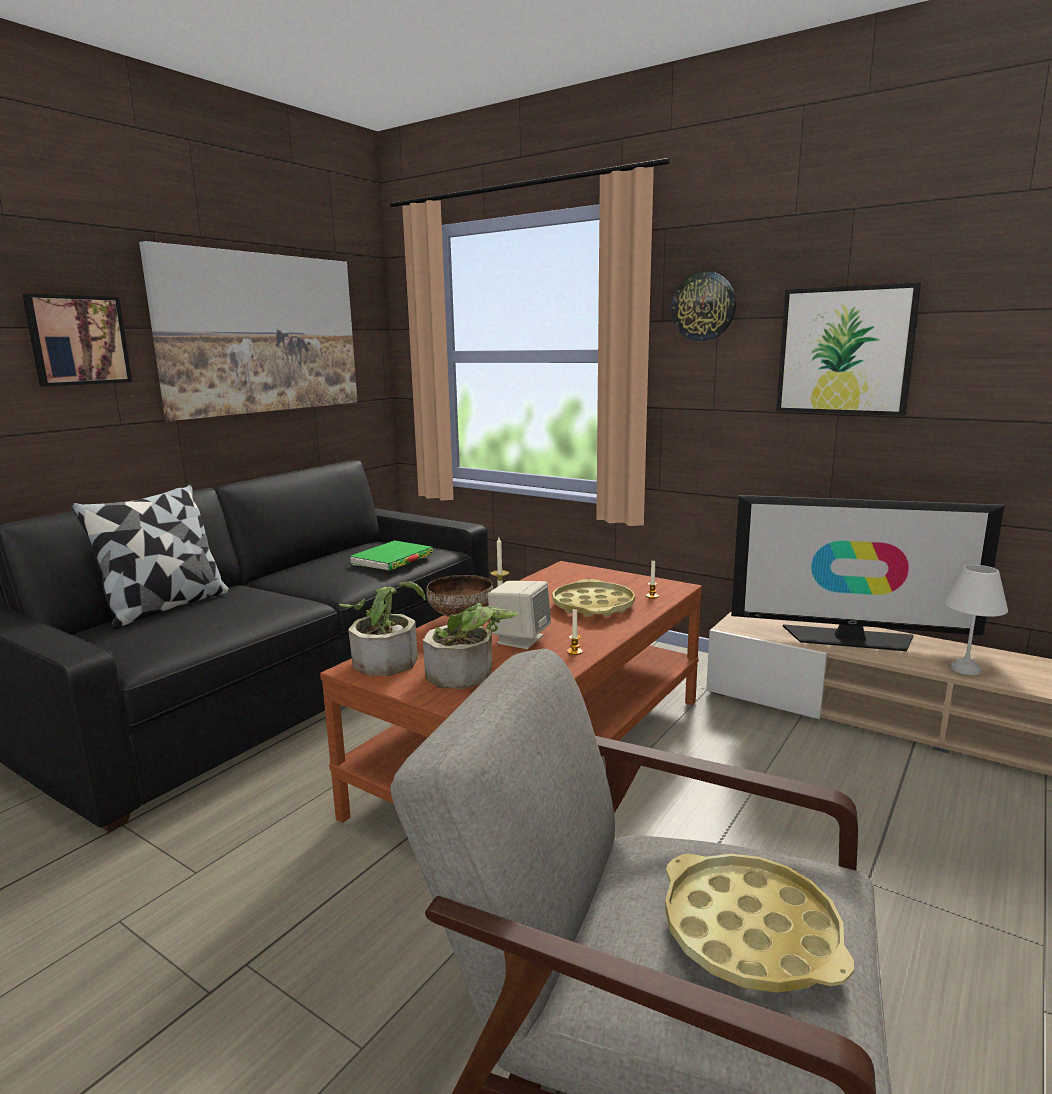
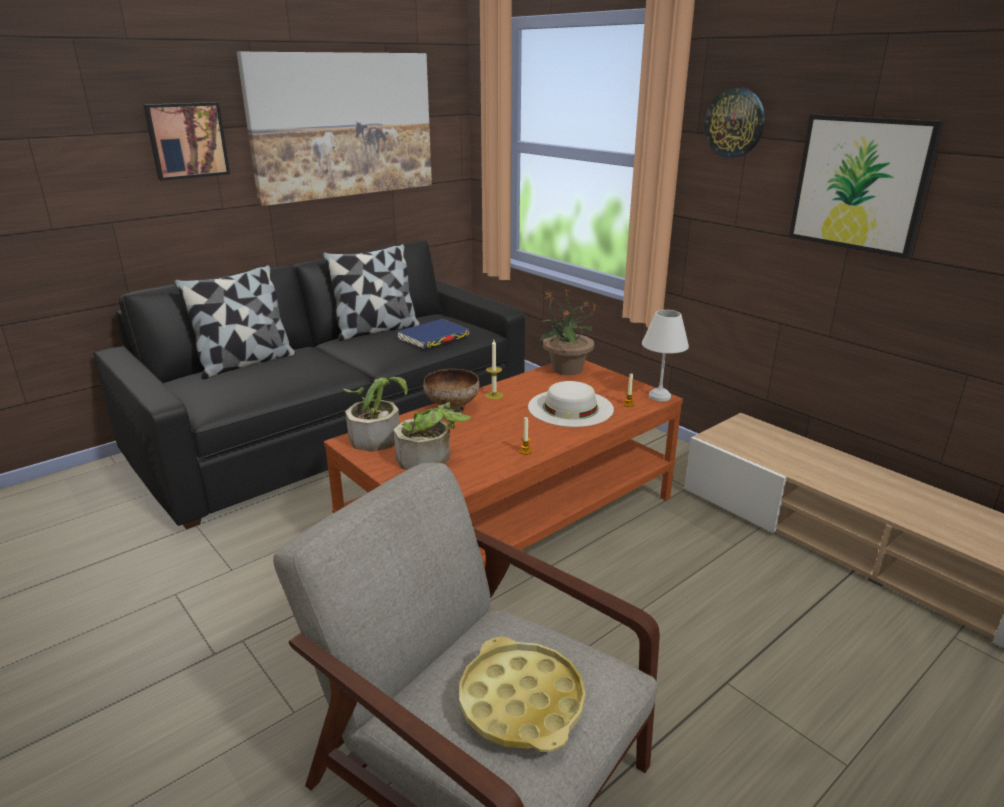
camera: 15 degrees right, 10 degrees up
(317, 560) = (376, 330): none -> pillow
(392, 559) = (433, 337): green book -> blue book
(520, 639) = (489, 432): beige speaker -> none
(562, 573) = (566, 369): none -> potted plant
(593, 606) = (570, 407): yellow tray -> white hat
(849, 638) = (819, 465): television -> none
(964, 669) = (911, 513): white table lamp -> white table lamp (659, 396)

